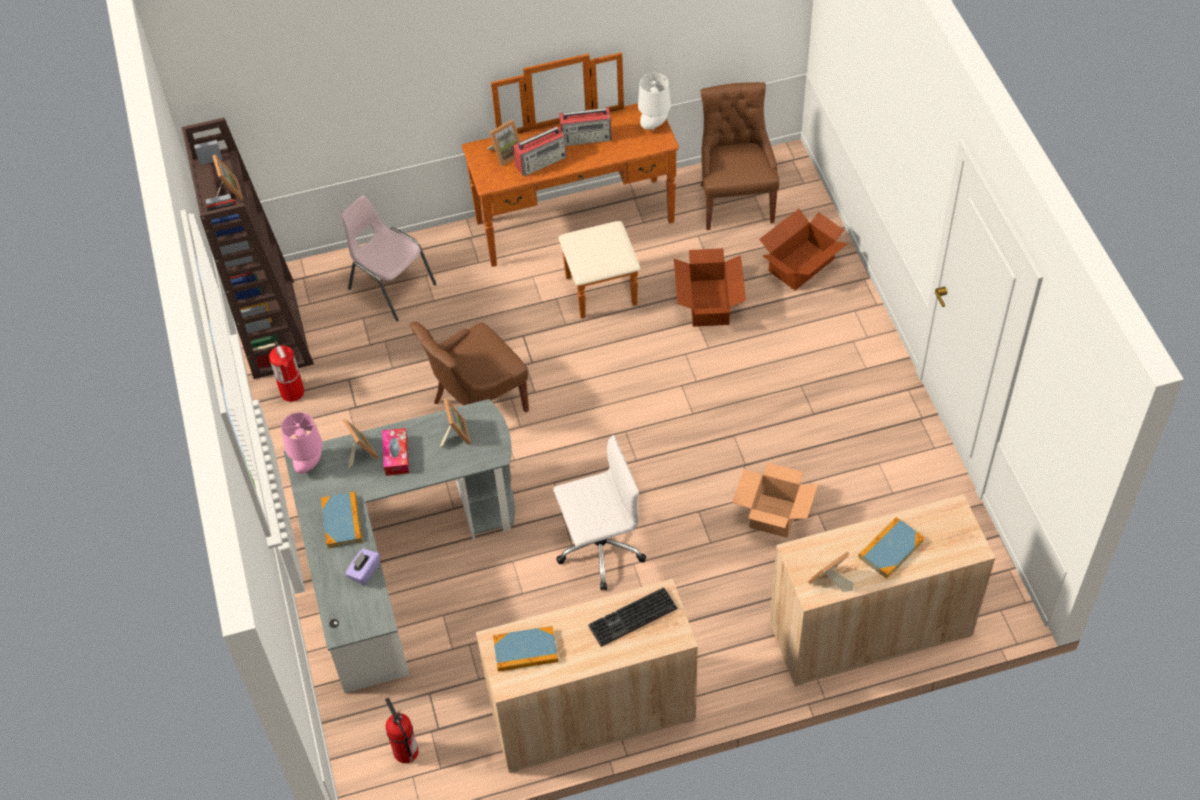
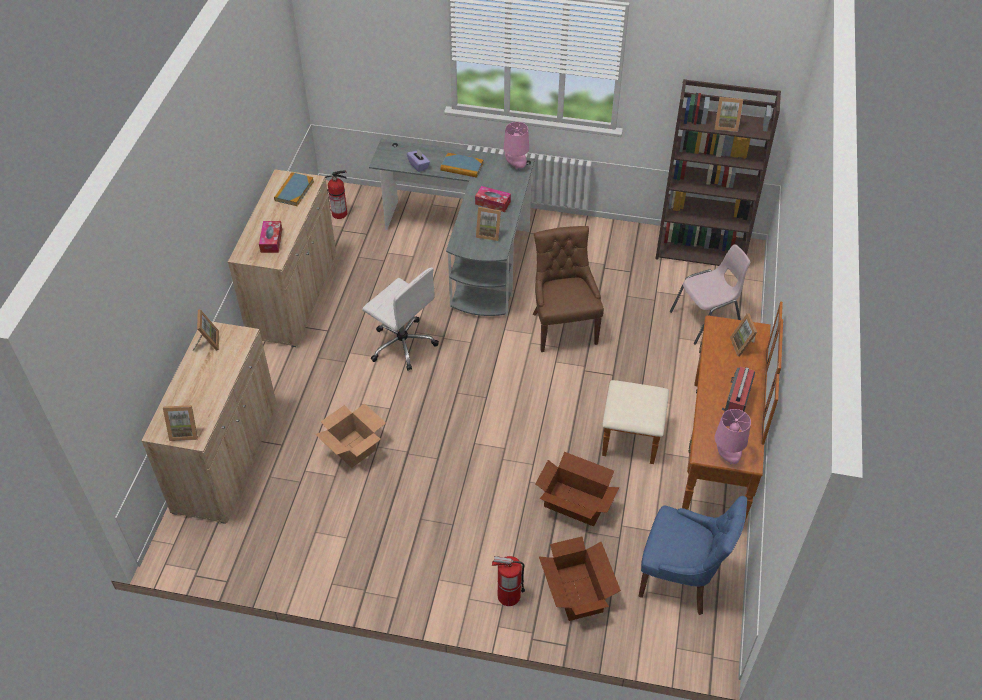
camera: 115 degrees right, 5 degrees down
(292, 392) = (636, 242): fire extinguisher -> fire extinguisher (508, 596)
(359, 453) = (507, 188): picture frame -> picture frame (184, 431)
(541, 161) = (722, 364): radio -> none
(598, 548) = (402, 344): white office chair -> white office chair turned 60 degrees counterclockwise
(632, 619) = (271, 241): keyboard -> tissue box
(654, 126) = (726, 456): white table lamp -> pink table lamp
(735, 201) = (681, 579): brown chair -> blue chair
(890, 549) = (201, 385): book -> none

